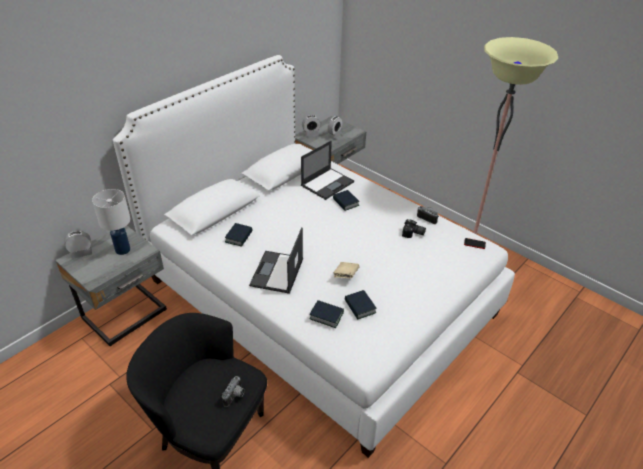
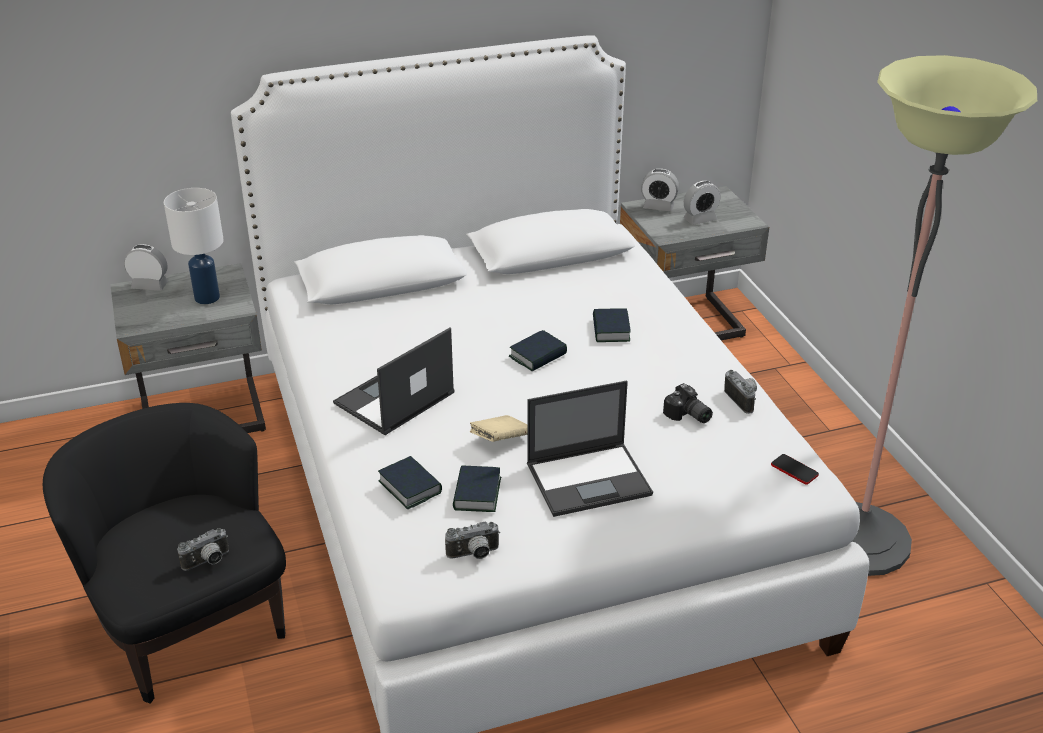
camera: 30 degrees right, 5 degrees down
(239, 237) = (383, 329): book -> book (538, 356)
(327, 183) = (607, 291): laptop -> laptop (590, 479)
(384, 338) = (474, 555): none -> camera

